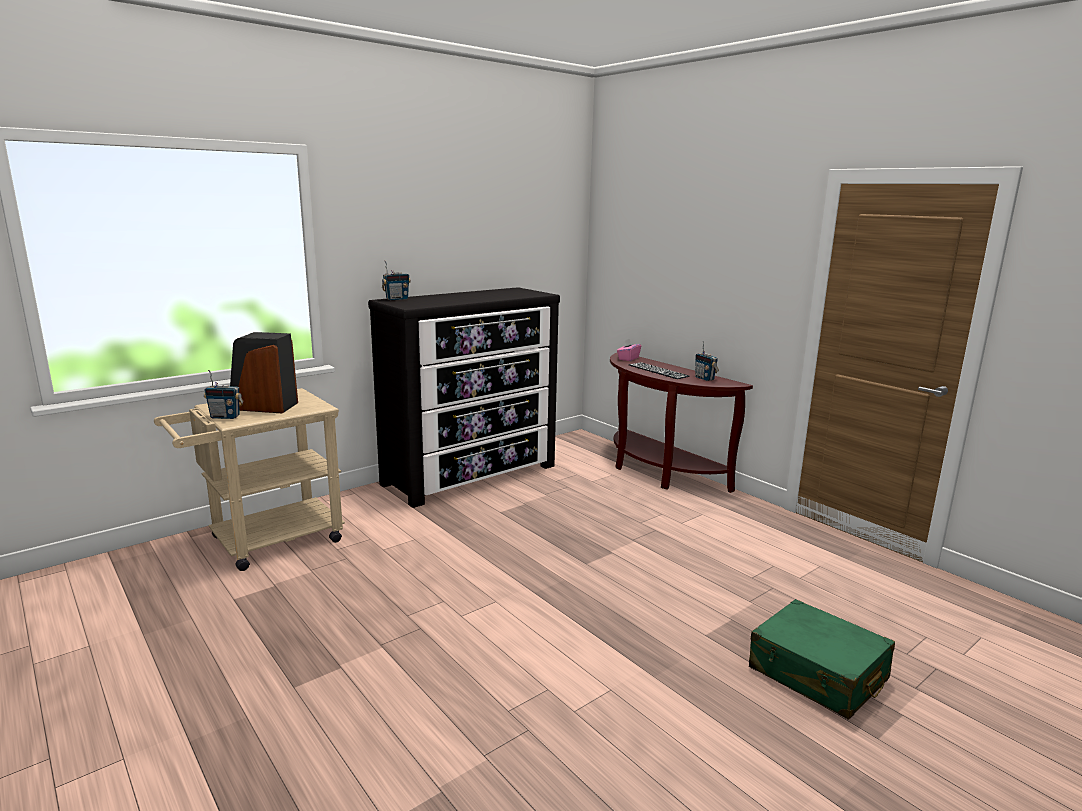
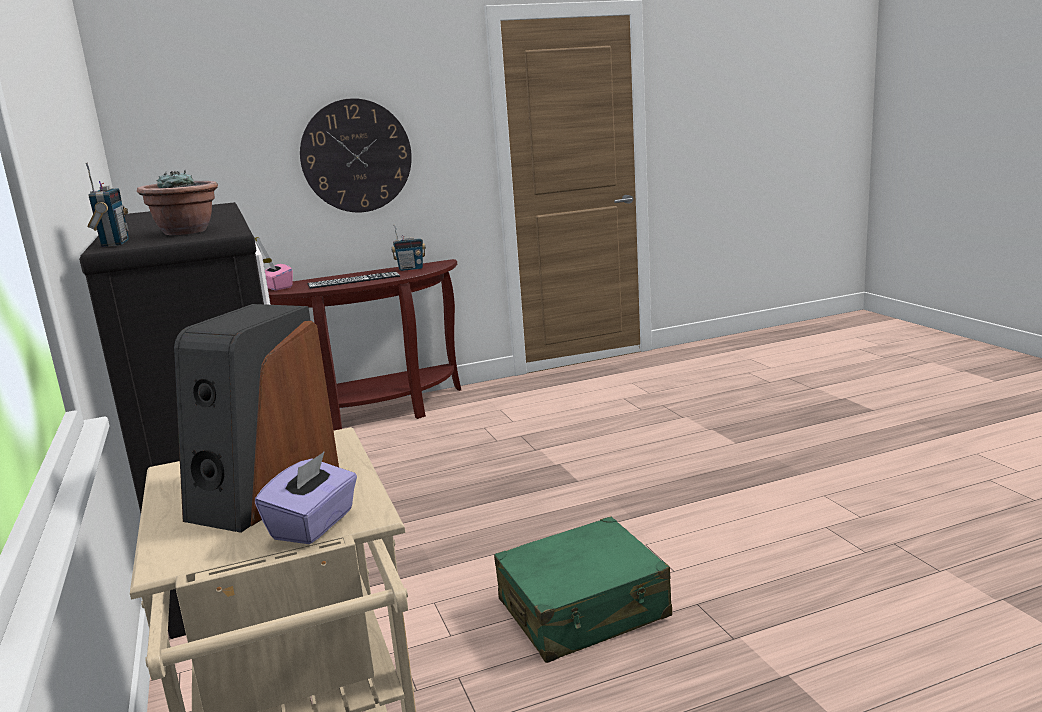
camera: 70 degrees left, 0 degrees up
(225, 417) = (314, 525): radio -> purple tissue box
(425, 302) = (186, 232): none -> potted plant
(705, 282) = (356, 156): none -> wall clock
(817, 674) = (796, 413): green suitcase -> green suitcase (583, 610)

